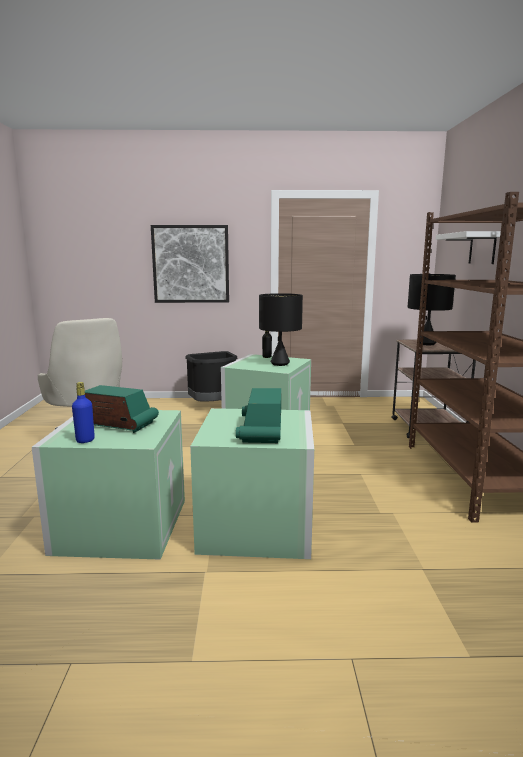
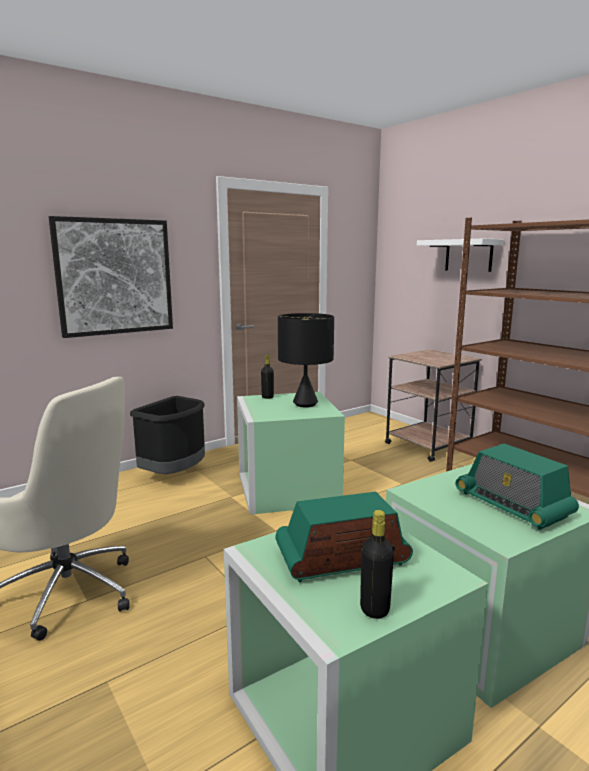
camera: 35 degrees left, 0 degrees up
(85, 440) = (374, 609): blue bottle -> black bottle
(426, 344) = (427, 357): black table lamp -> none

